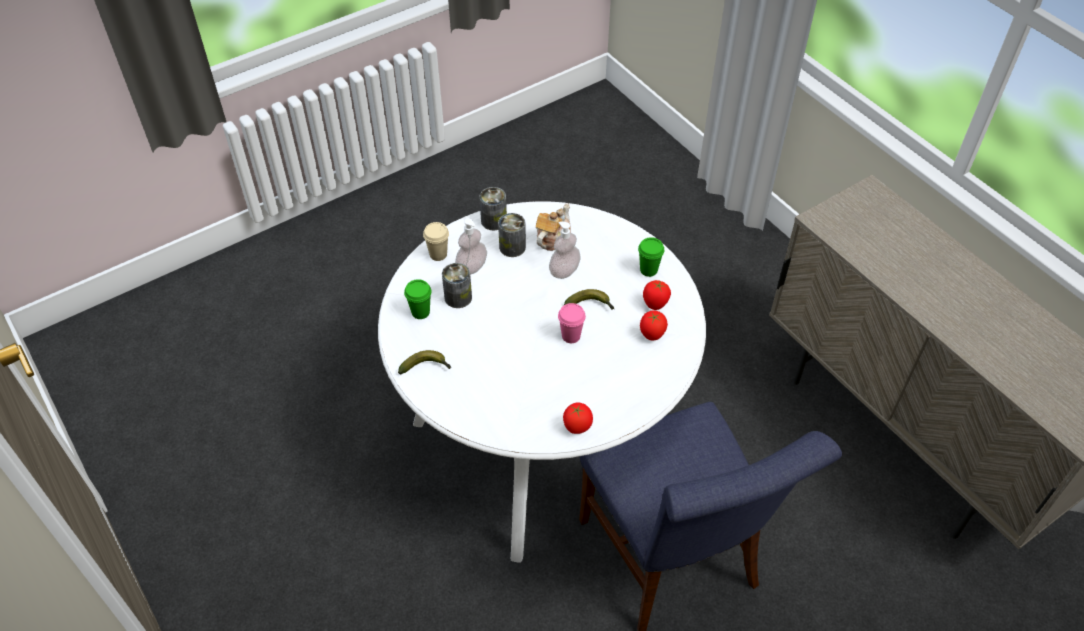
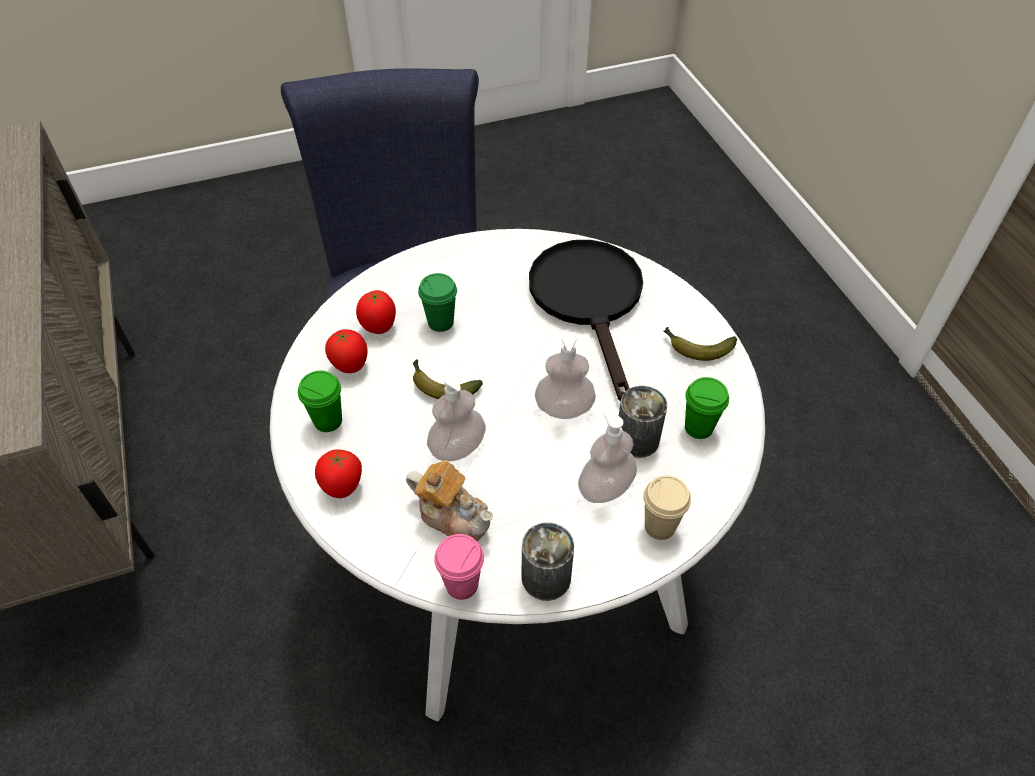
camera: 165 degrees left, 0 degrees up
(507, 306) = (564, 409): none -> soap dispenser
(509, 389) = (590, 301): none -> black frying pan
(512, 247) = (527, 512): can -> none
(552, 237) = (453, 516): teapot -> teapot turned 105 degrees counterclockwise
(571, 336) = (487, 348): pink cup -> pink cup (462, 585)
(577, 427) = (522, 247): tomato -> tomato (343, 488)
(611, 348) = (440, 322): none -> green cup

